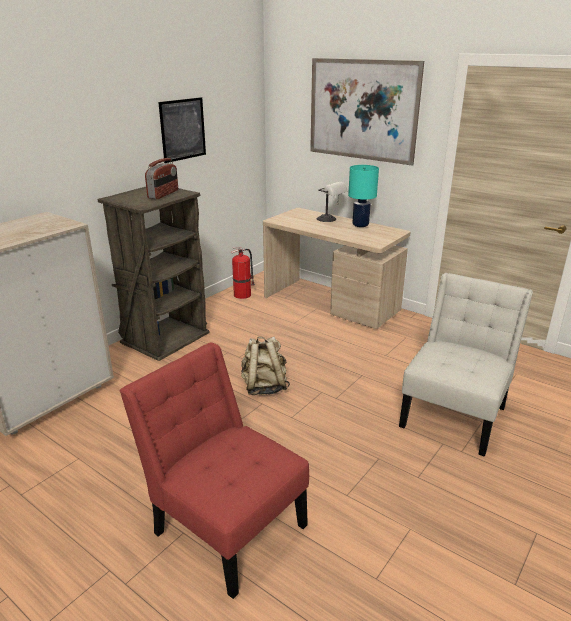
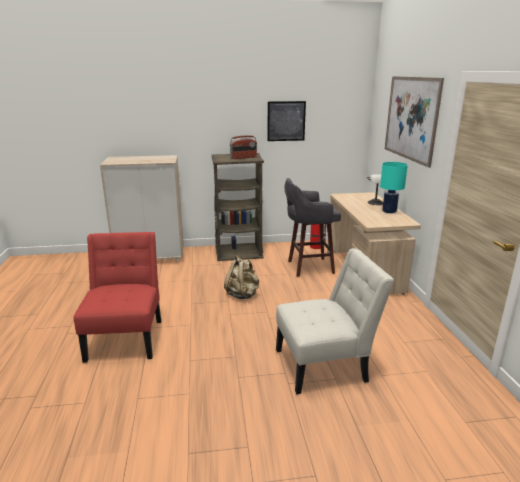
camera: 45 degrees right, 5 degrees down
(275, 322) = (308, 267): none -> grey stool

